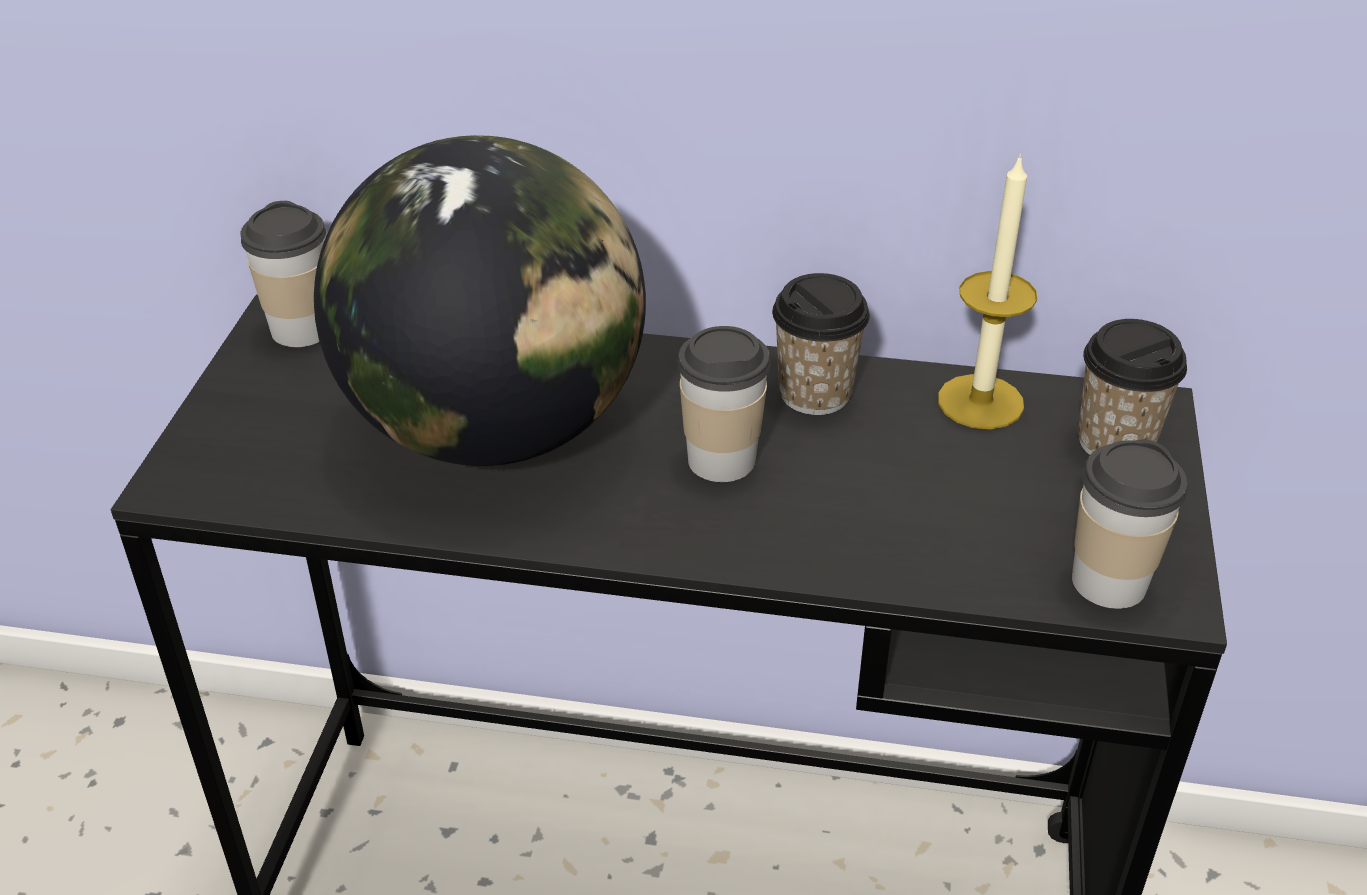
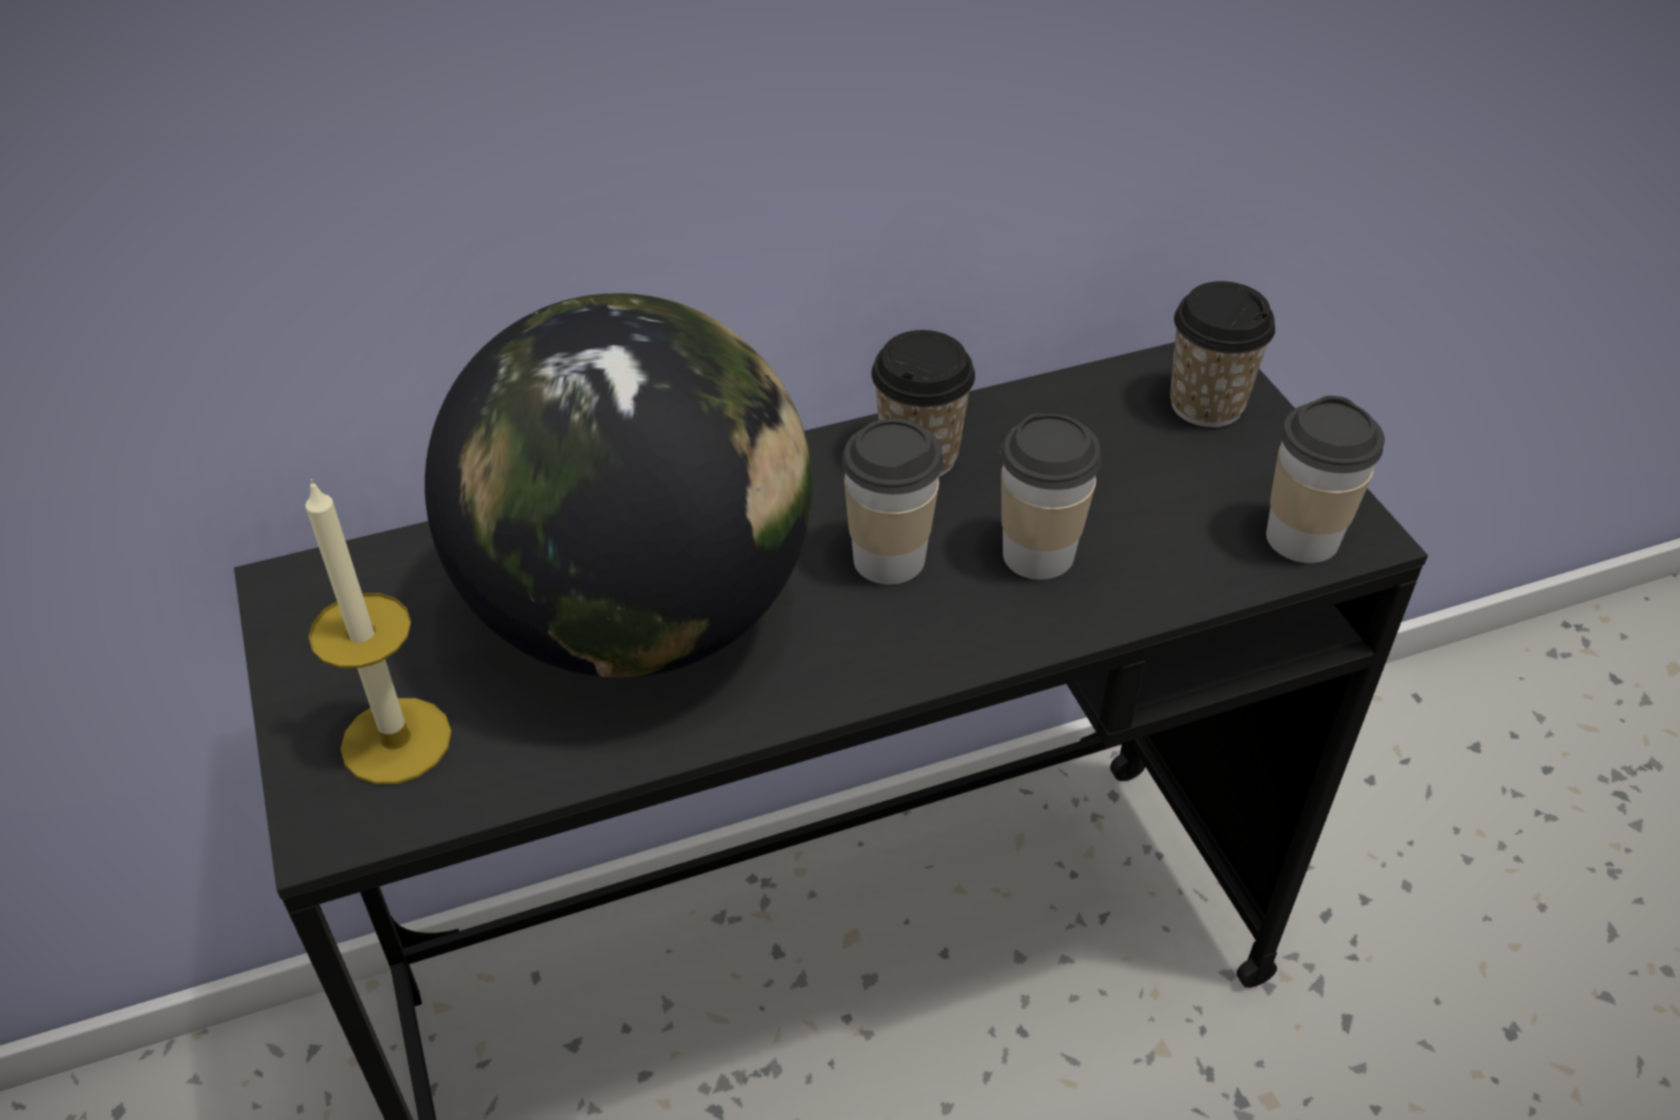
camera: 30 degrees left, 5 degrees up
(302, 329) = (328, 588): cup -> cup (1038, 554)
(980, 402) = (1068, 408): candle -> candle (396, 741)

